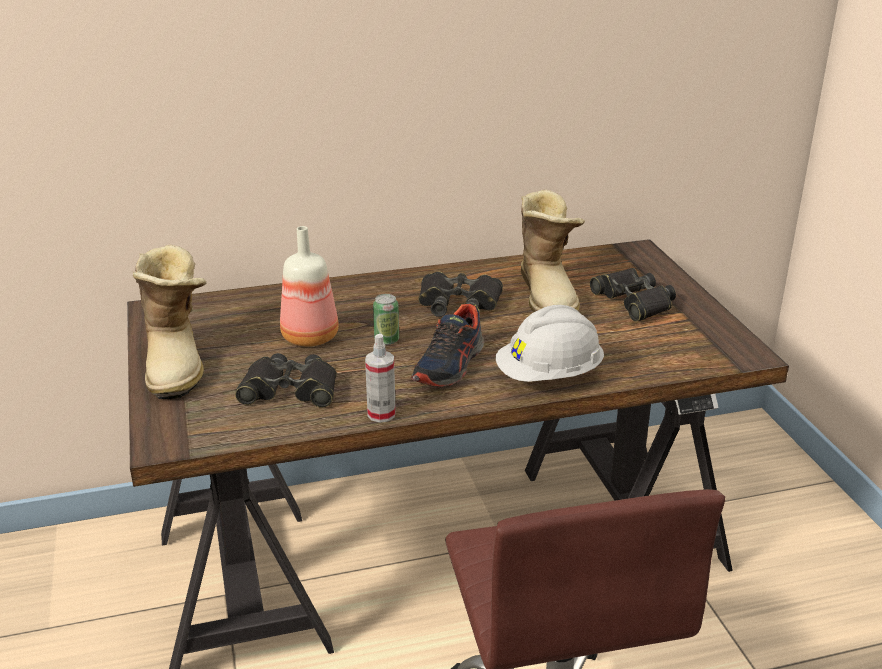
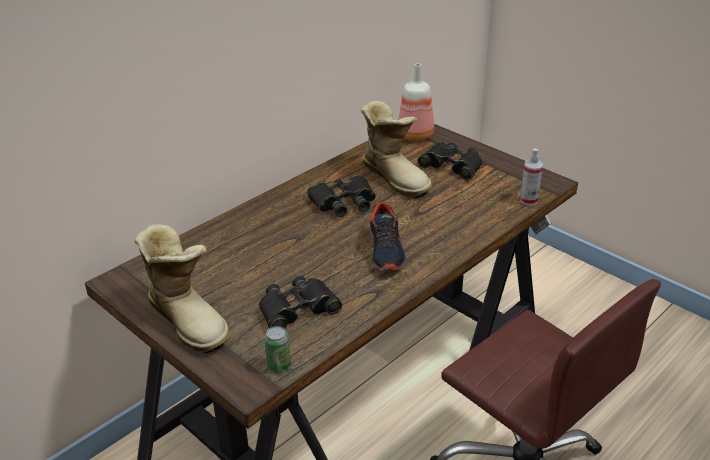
camera: 30 degrees left, 5 degrees up
(312, 337) = (268, 263): bottle -> bottle (416, 135)
(381, 414) = (379, 303): spray bottle -> spray bottle (528, 200)
(386, 340) = (324, 247): can -> can (279, 366)
(549, 376) = (455, 237): white hard hat -> none

